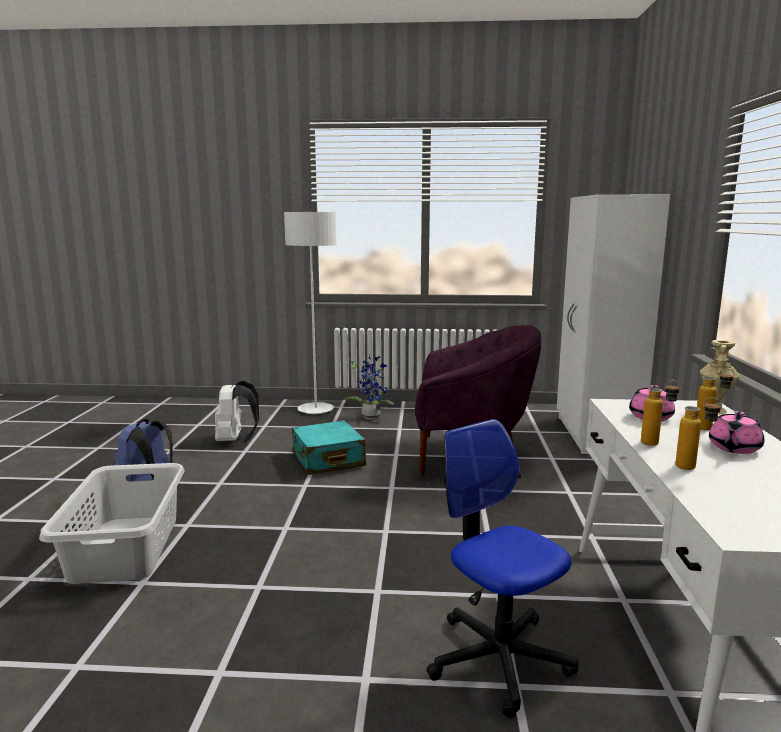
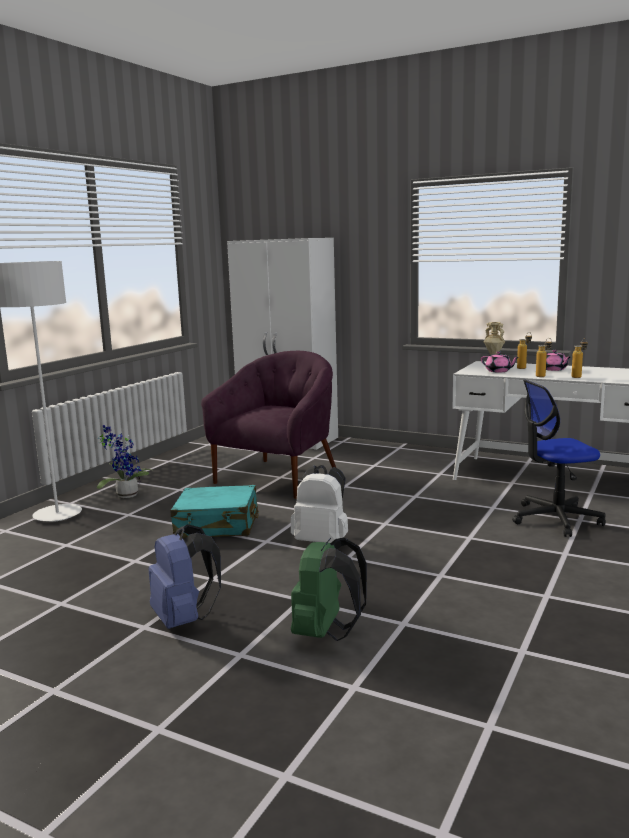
camera: 65 degrees left, 0 degrees up
(124, 548) = (326, 633): grey laundry basket -> green backpack
(235, 440) = (91, 563): white backpack -> white backpack (322, 541)

